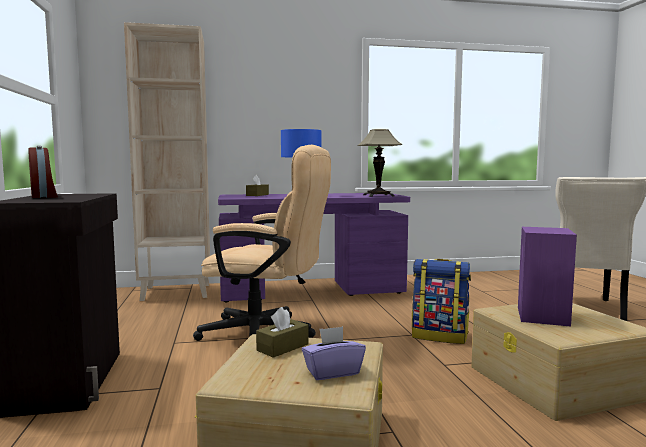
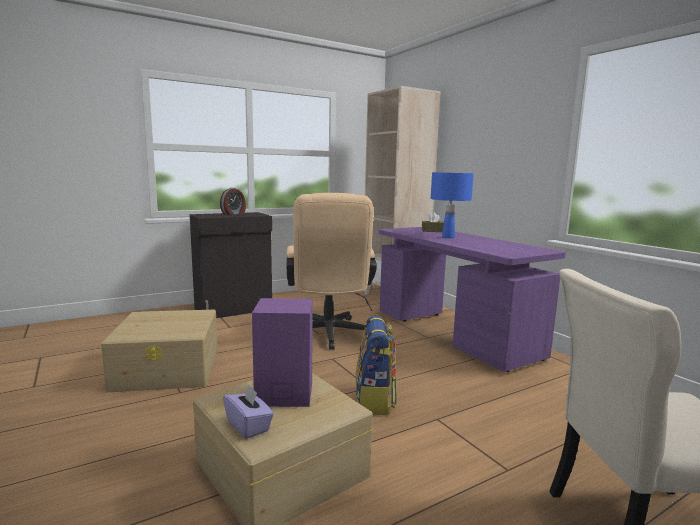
camera: 70 degrees right, 5 degrees up
(283, 347) = (189, 317): brown tissue box -> none
(332, 372) = (149, 330): purple tissue box -> purple tissue box (248, 426)
(378, 195) = (498, 251): table lamp -> none

